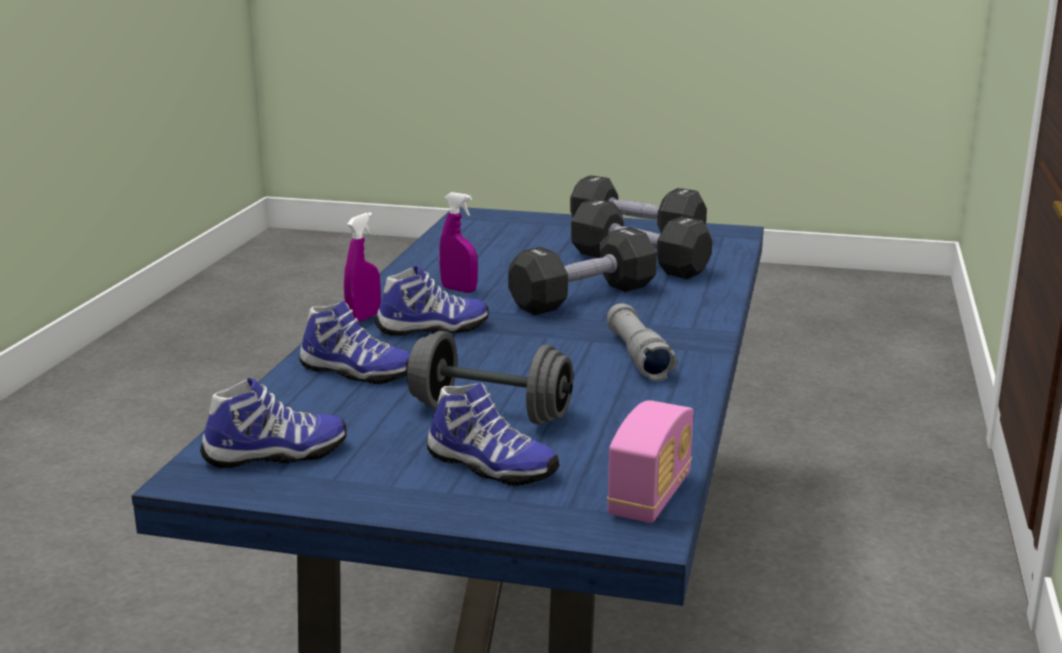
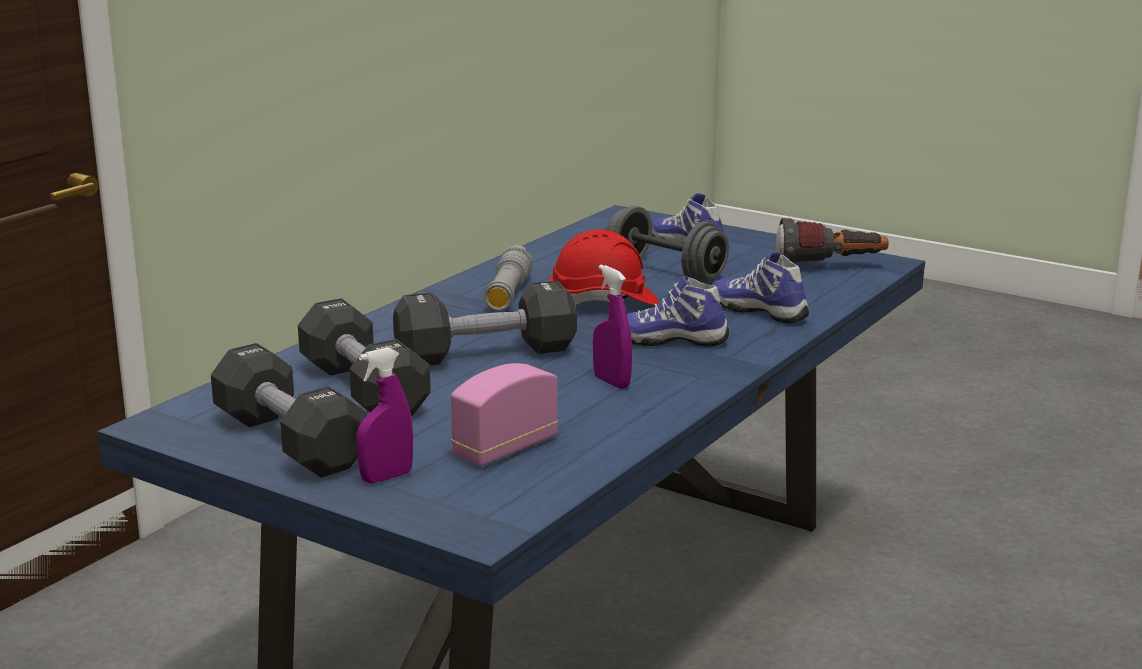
camera: 160 degrees left, 0 degrees up
(276, 455) = (830, 267): shoe -> flashlight
(364, 318) = (734, 361): purple spray bottle -> purple spray bottle (386, 477)
(528, 360) = (604, 302): none -> red hard hat
(650, 496) = (603, 225): radio -> radio (505, 448)

